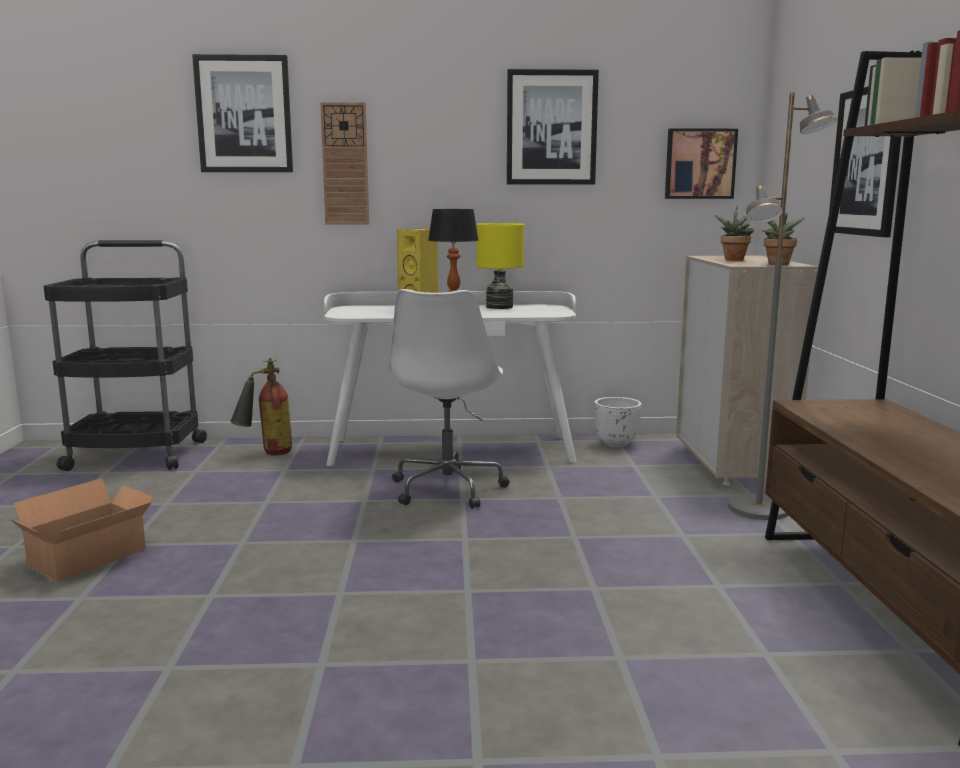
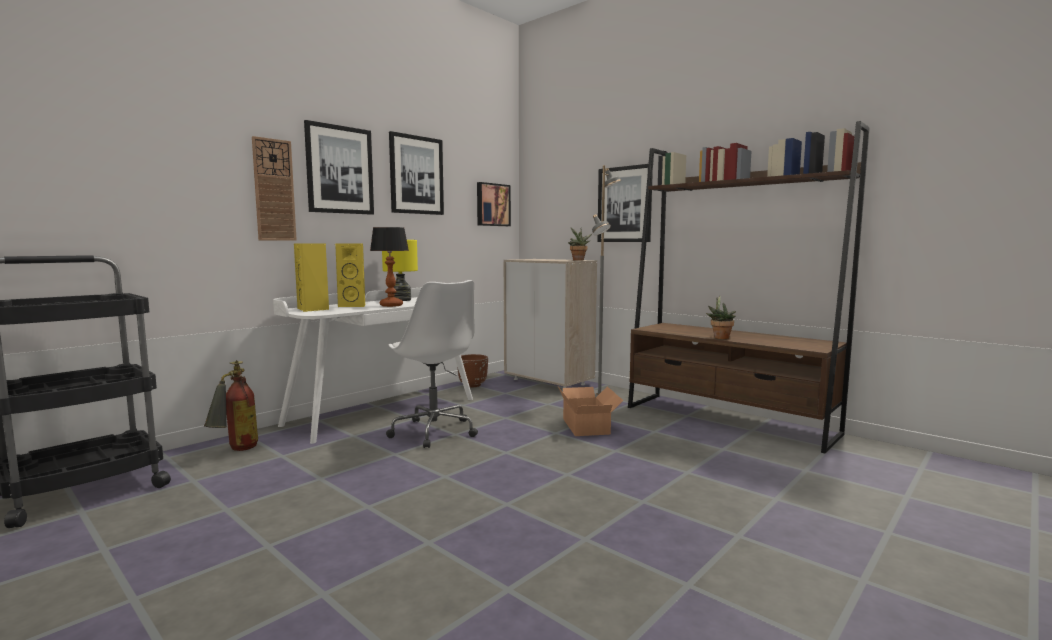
camera: 45 degrees left, 5 degrees down
(92, 557) = (255, 567): cardboard box -> cardboard box (587, 425)
(244, 114) = (177, 137): picture -> picture (339, 170)
(365, 309) = (313, 309): none -> yellow speaker
(616, 444) = (472, 385): white planter -> brown planter
(734, 260) = (544, 259): potted plant -> potted plant (720, 337)

